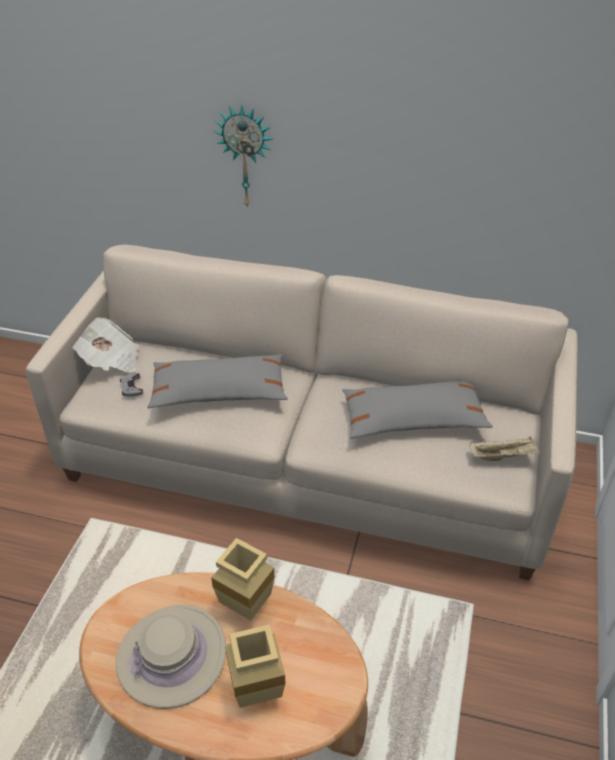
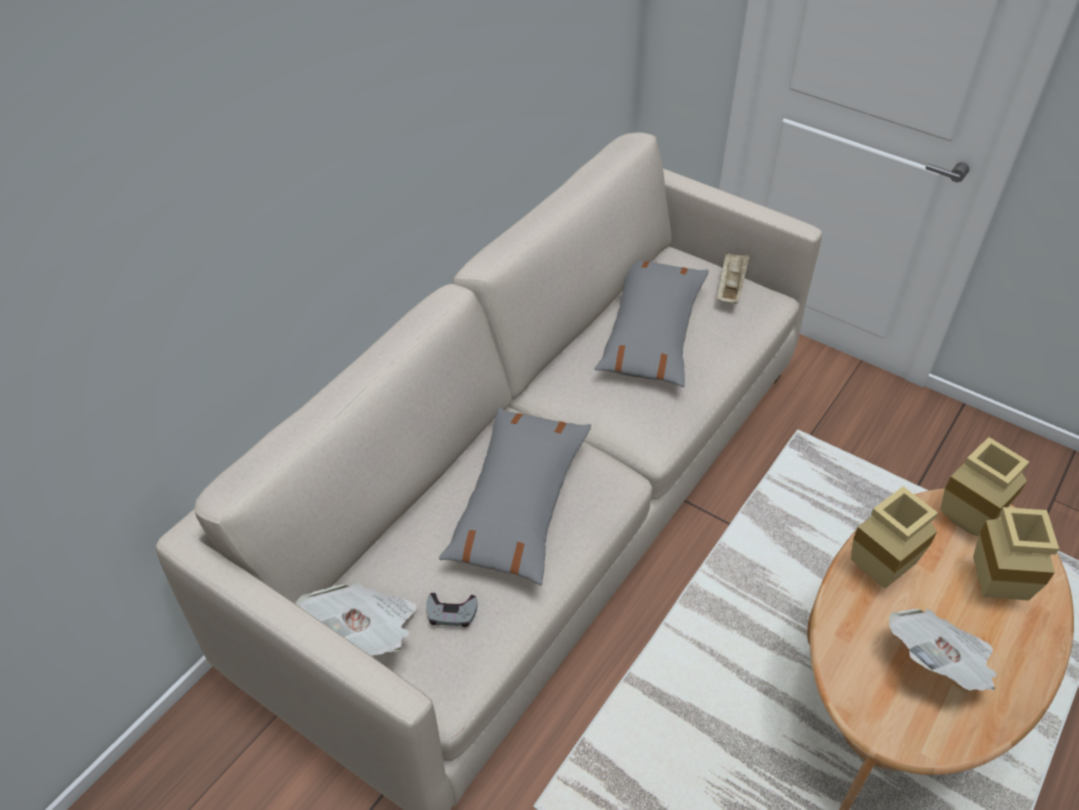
camera: 70 degrees left, 5 degrees up
(172, 656) = (938, 663): beige hat -> newspaper
(246, 156) = (292, 211): wall clock -> none
(322, 662) = (962, 522): none -> beige vase

